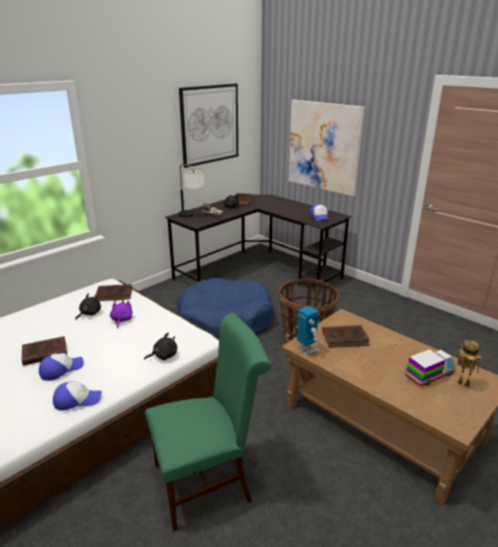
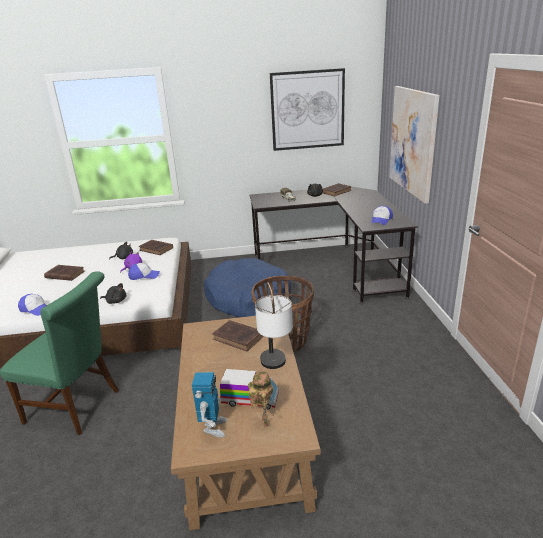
camera: 40 degrees right, 0 degrees up
(61, 369) = (56, 287): cap -> cap (144, 275)
(192, 216) = (268, 198): table lamp -> table lamp (275, 368)
(307, 350) = (194, 334): toy robot -> toy robot (213, 427)

